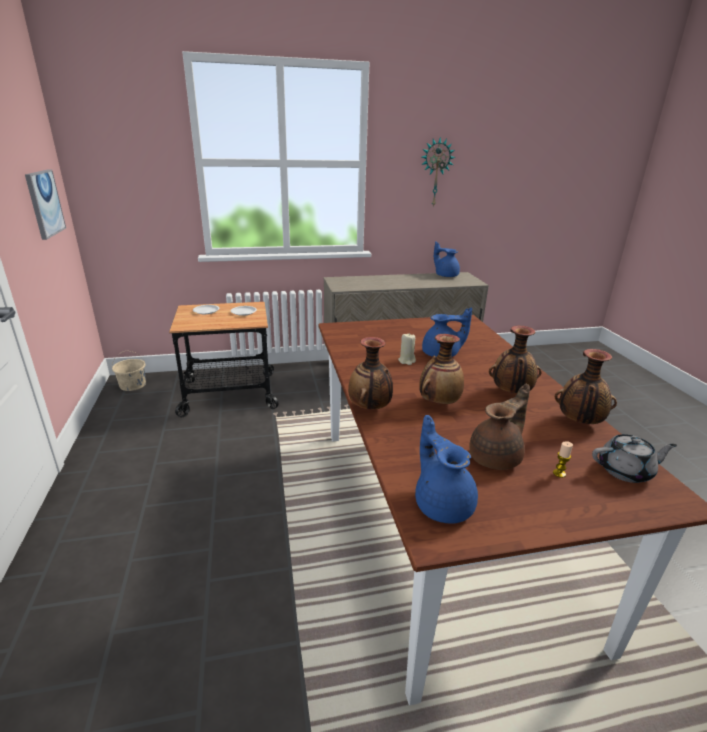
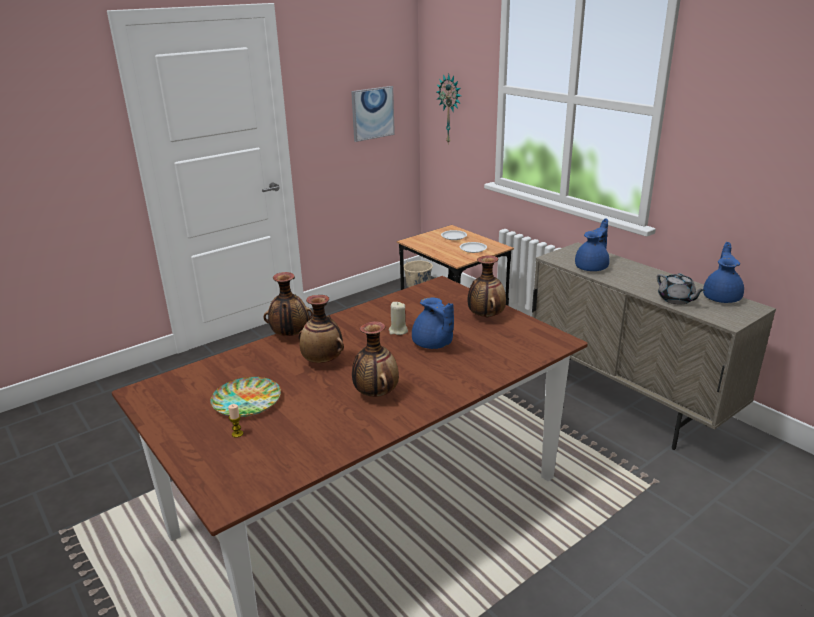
camera: 65 degrees right, 0 degrees up
(435, 172) = (763, 138): wall clock -> wall clock (450, 109)
(442, 503) = (174, 388): blue teapot -> blue teapot (592, 267)
(497, 457) = (246, 401): brown teapot -> plate
(579, 422) = (340, 439): vase -> vase (485, 316)
(626, 471) = (260, 470): grey teapot -> grey teapot (676, 300)

